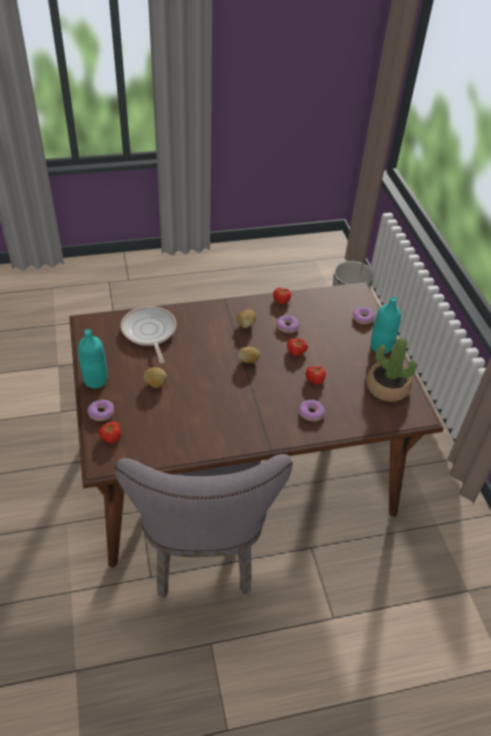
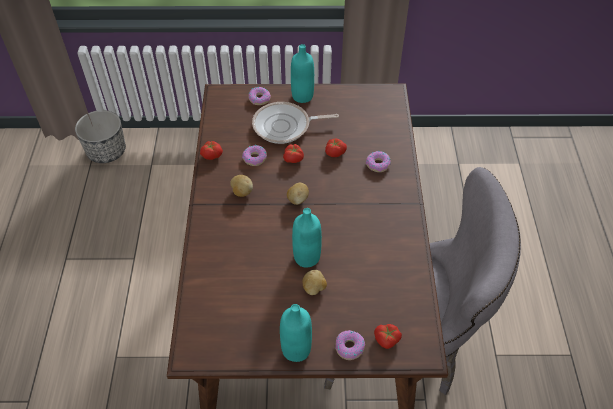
camera: 75 degrees left, 5 degrees up
(149, 332) = (228, 285): frying pan -> frying pan (285, 126)
(186, 375) = (306, 257): none -> turquoise bottle
(387, 387) = (355, 105): potted plant -> none

